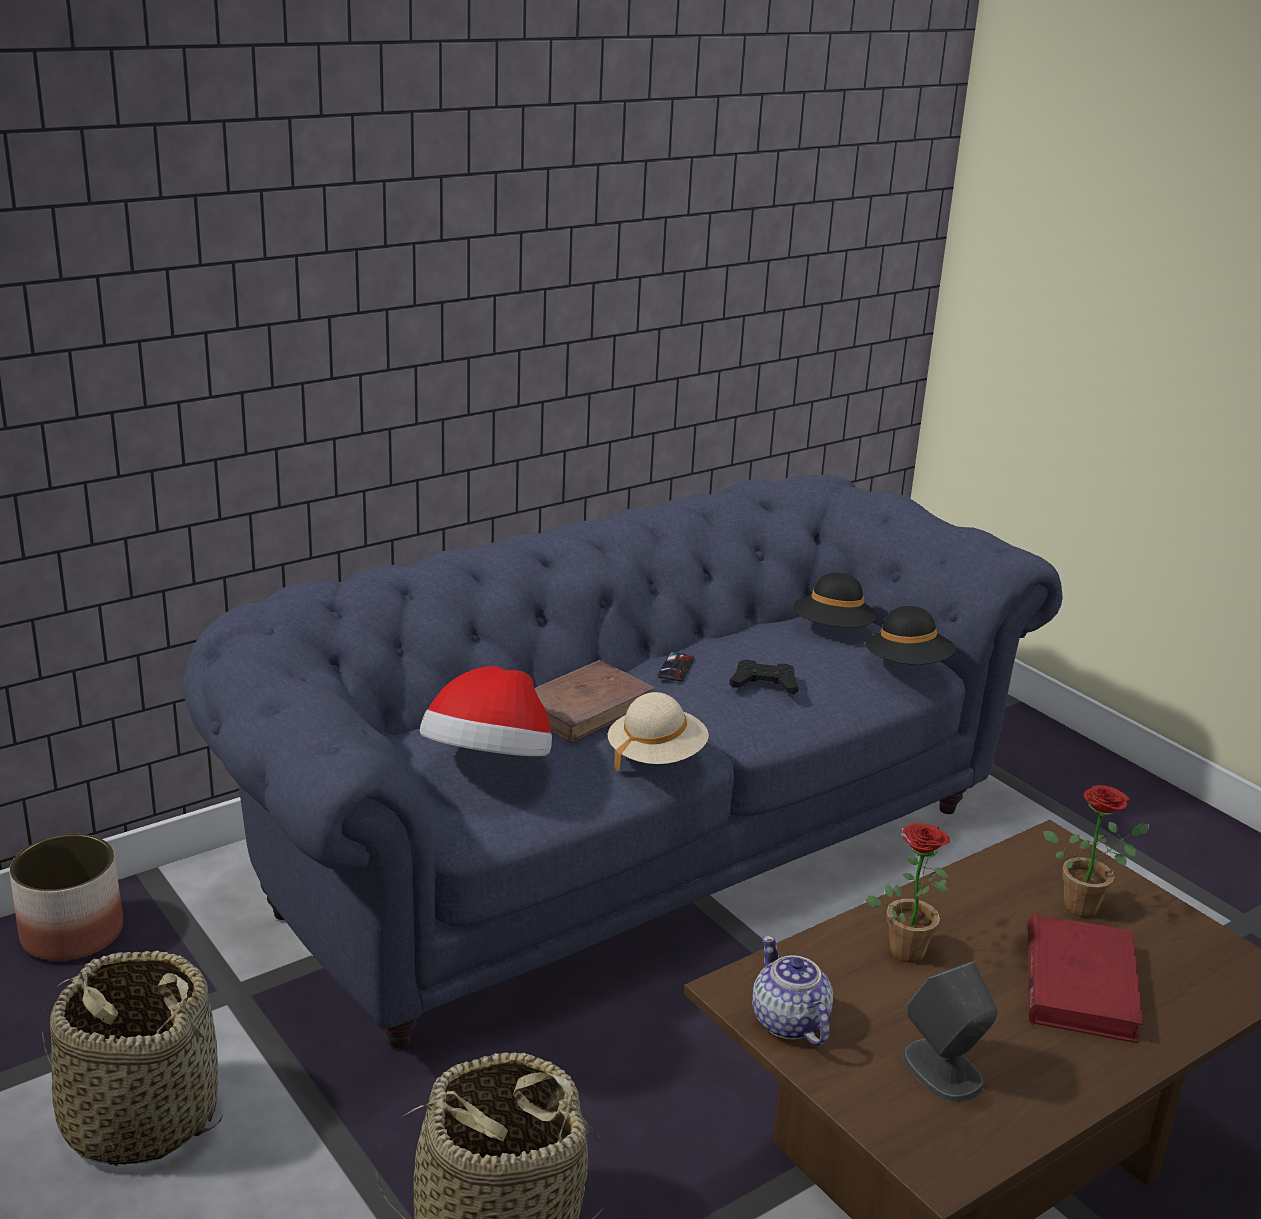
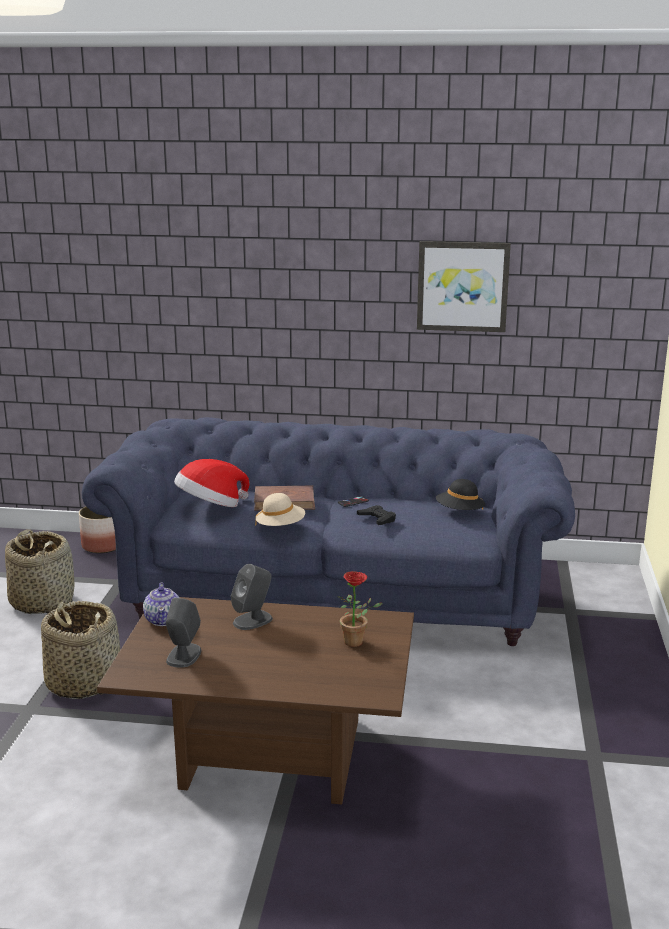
camera: 45 degrees right, 5 degrees down
(698, 238) = (462, 286): none -> picture
(789, 1022) = (163, 619): teapot -> teapot turned 150 degrees clockwise
(906, 946) = (253, 620): potted plant -> grey speaker
(907, 666) = (463, 535): black hat -> none
(1080, 984) = (293, 661): red book -> none

